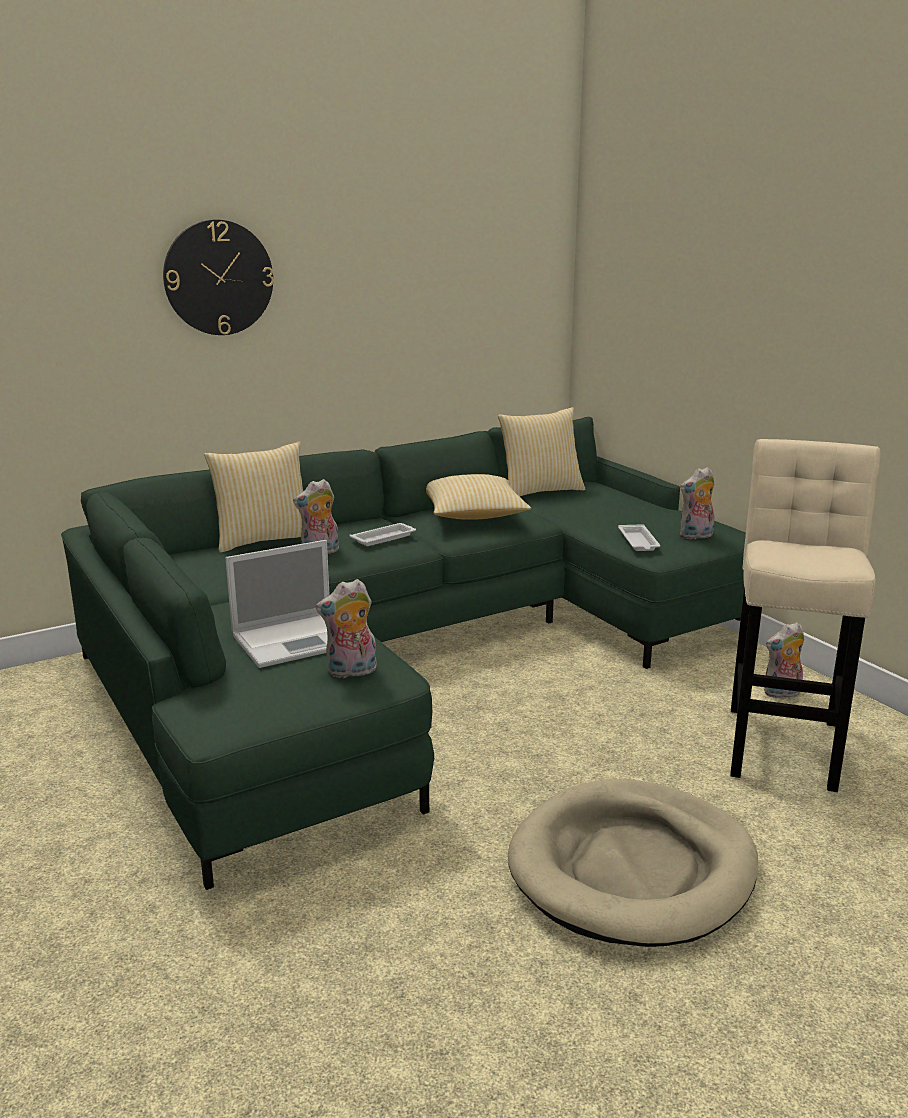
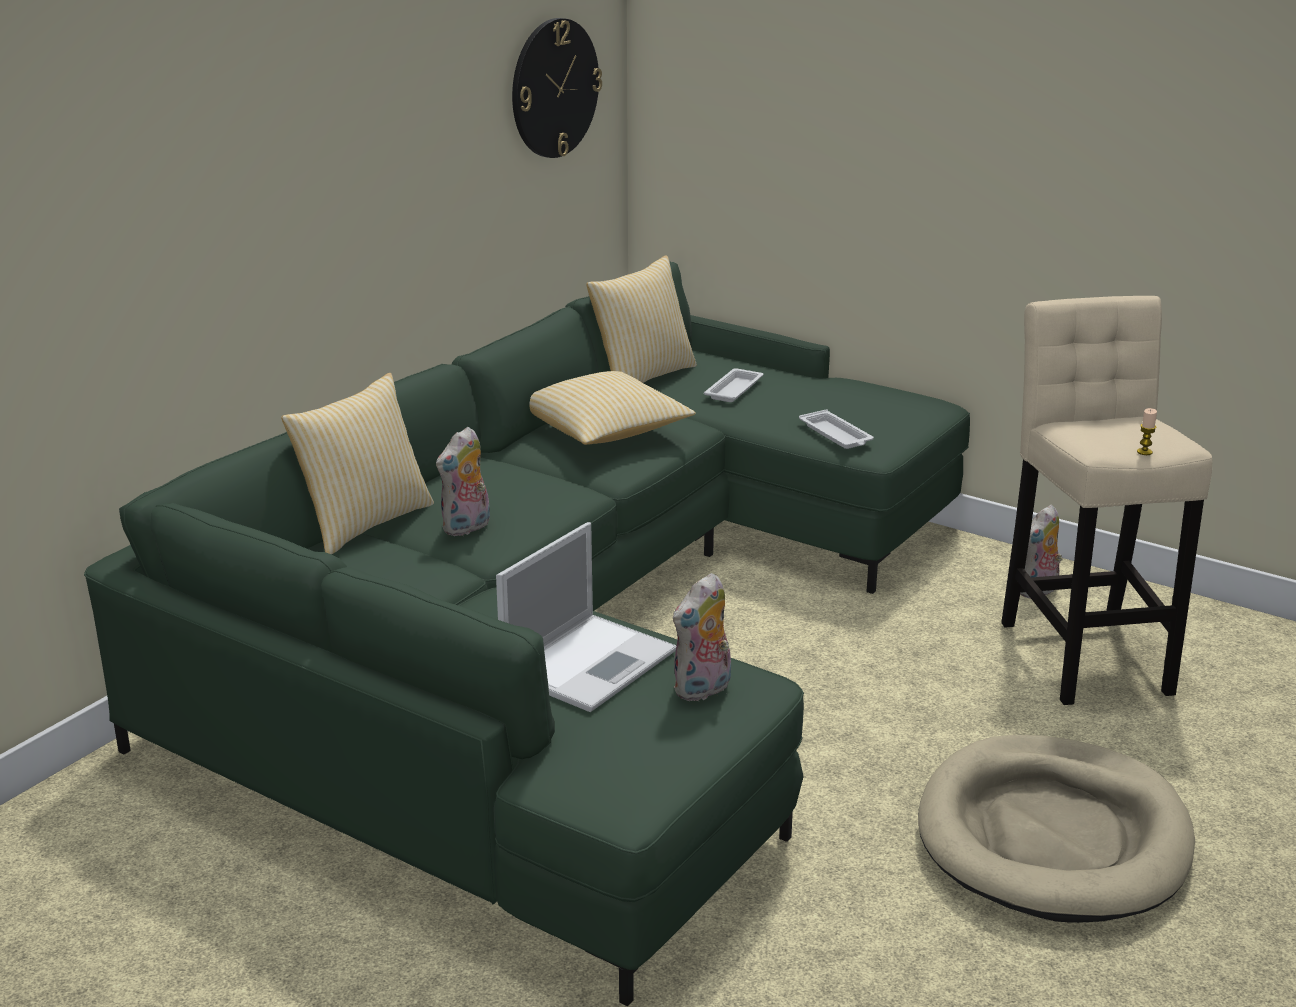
camera: 25 degrees left, 5 degrees up
(218, 278) = (245, 148): wall clock -> wall clock (554, 88)
(384, 538) = (530, 489): white tray -> white tray (734, 389)
(696, 536) = (891, 414): plush toy -> none
(812, 566) = (1144, 452): none -> candle

